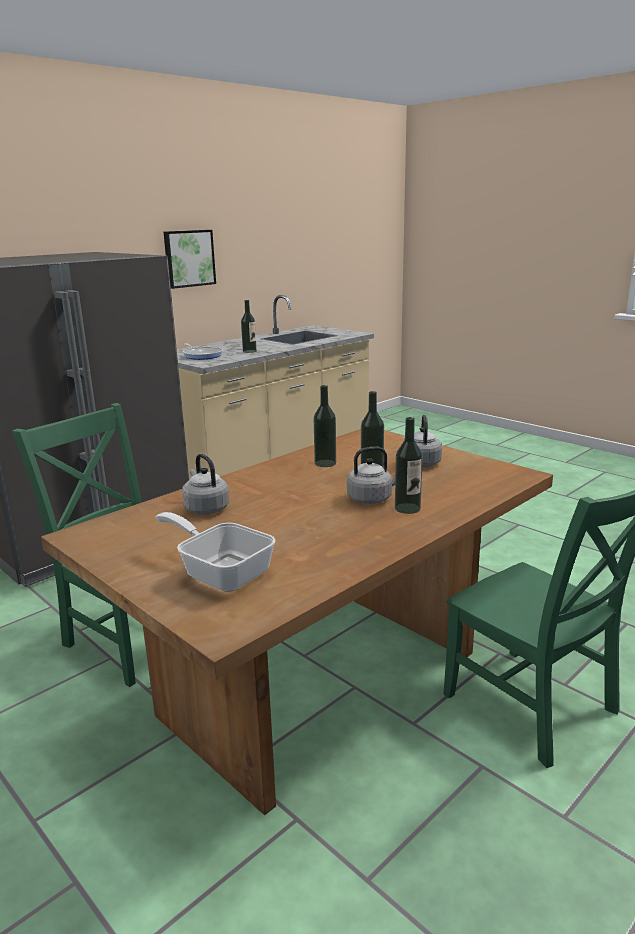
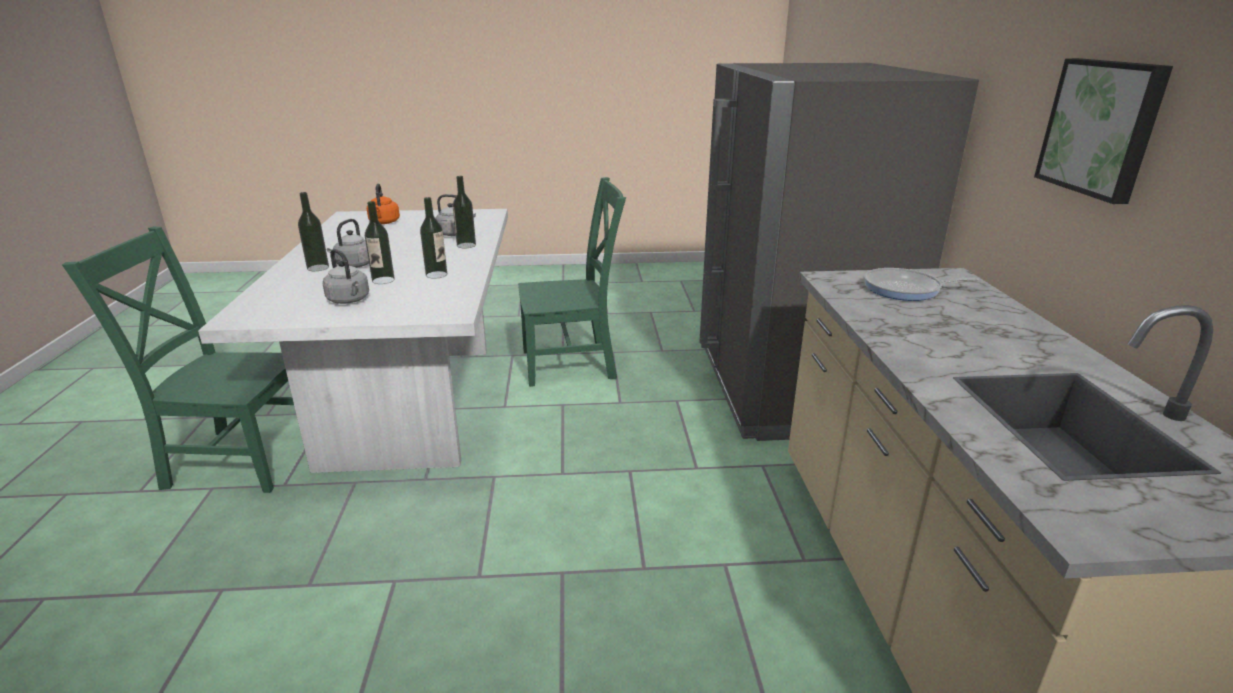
camera: 130 degrees right, 5 degrees up
(221, 572) = (384, 222): frying pan -> orange kettle
(249, 351) = (905, 323): bottle -> bottle (466, 245)
(322, 681) = (413, 403): brown dining table -> white dining table

